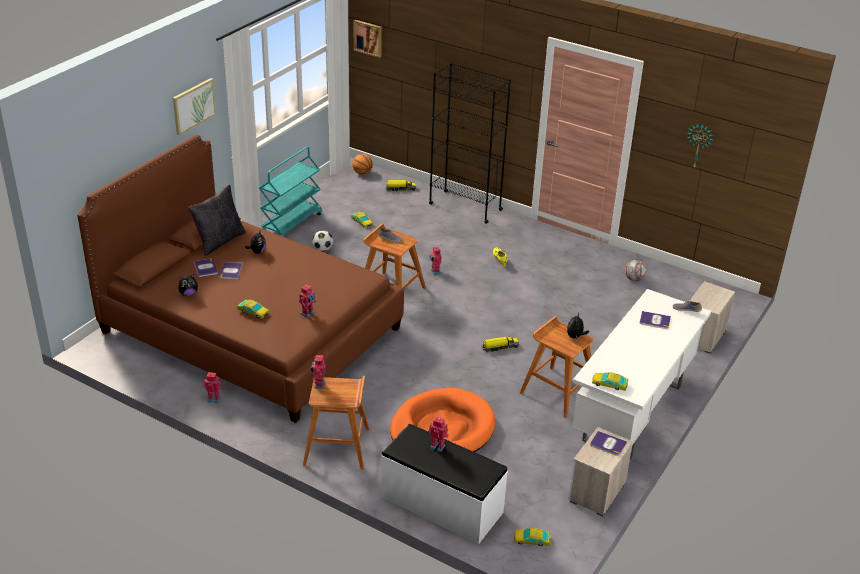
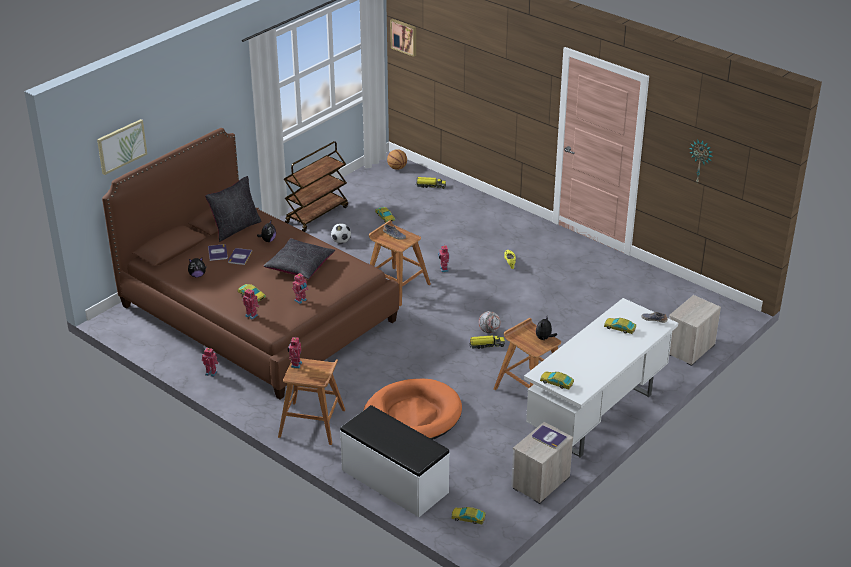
camera: 10 degrees right, 0 degrees up
(193, 106) = (219, 101): picture -> picture (121, 146)
(291, 223) = (317, 214): turquoise cart -> brown cart
(298, 277) = (300, 266): none -> black pillow
(438, 446) = (391, 426): toy robot -> toy robot (252, 315)
(465, 207) = (490, 207): black bookcase -> none
(634, 279) = (638, 289): football -> football (489, 331)
(654, 320) = (619, 328): book -> toy car

